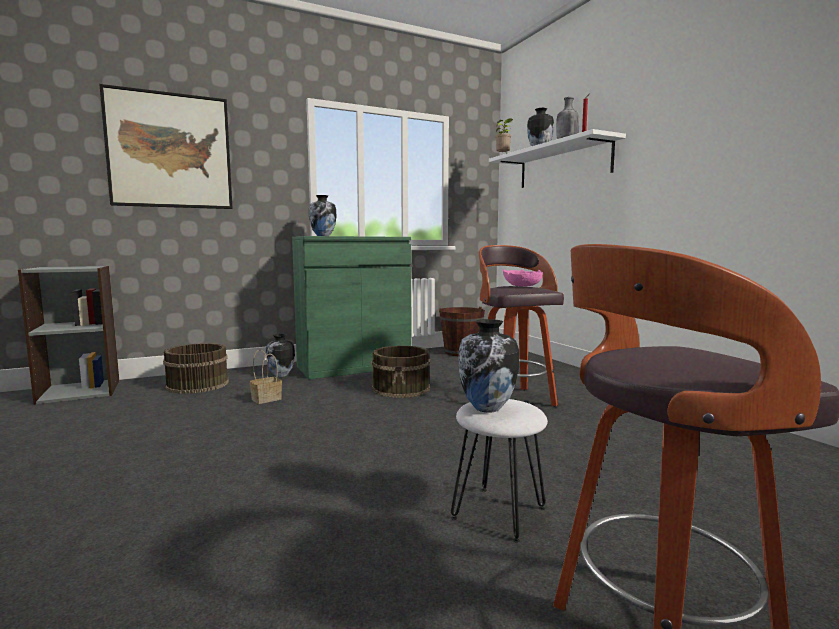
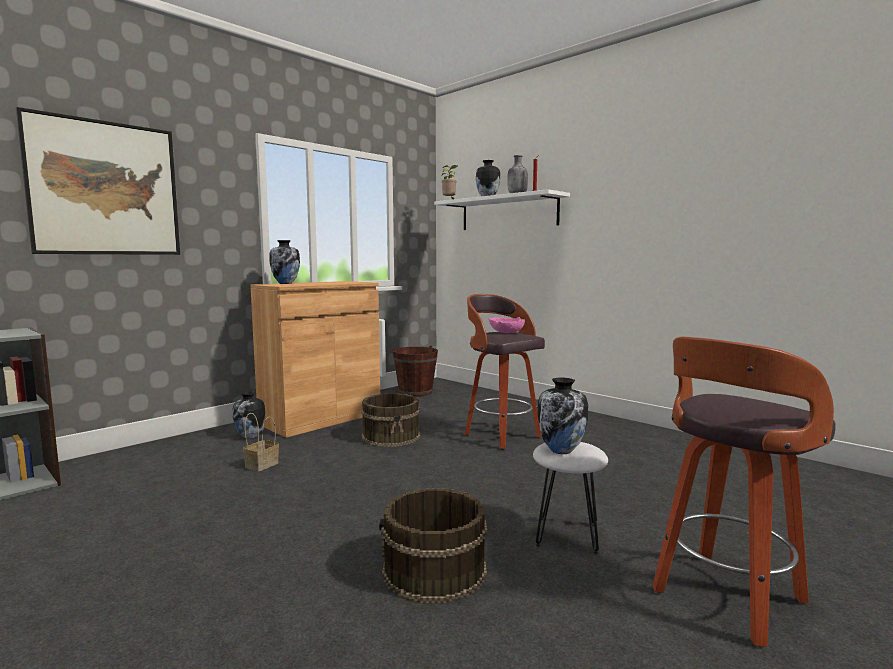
camera: 20 degrees left, 0 degrees up
(197, 385) = (159, 459): brown bucket -> brown bucket (434, 571)
(354, 367) = (321, 418): green cabinet -> brown cabinet

